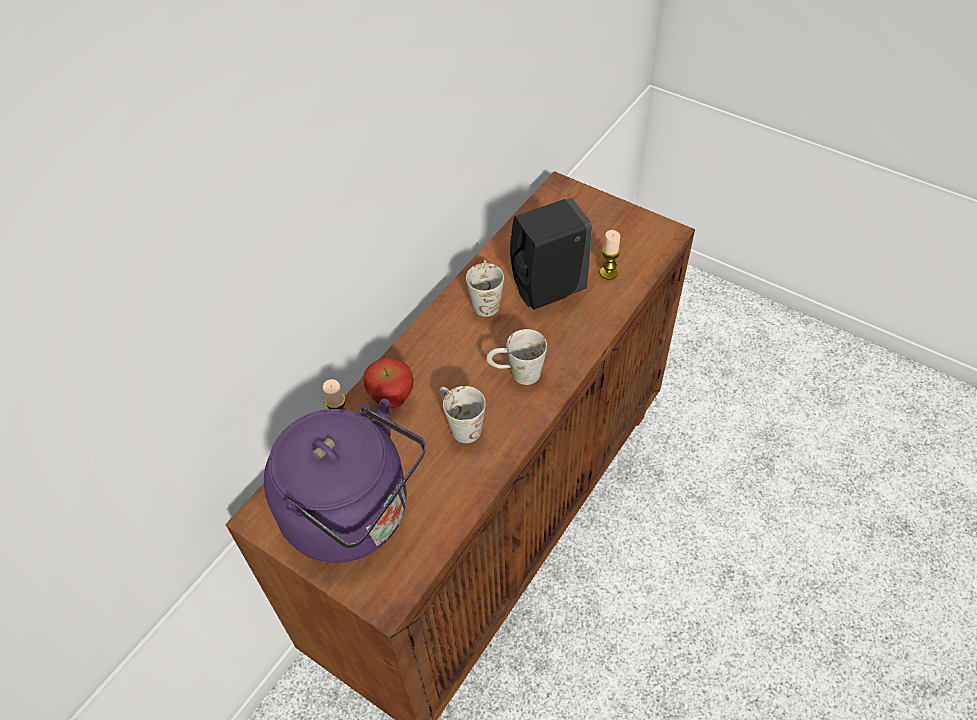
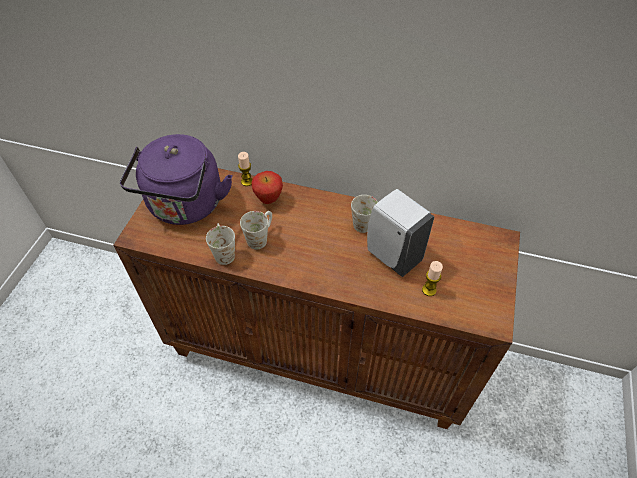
camera: 70 degrees right, 0 degrees up
(516, 374) = (311, 256): white mug -> white mug (223, 251)
(546, 291) = (392, 255): black soap dispenser -> white soap dispenser

